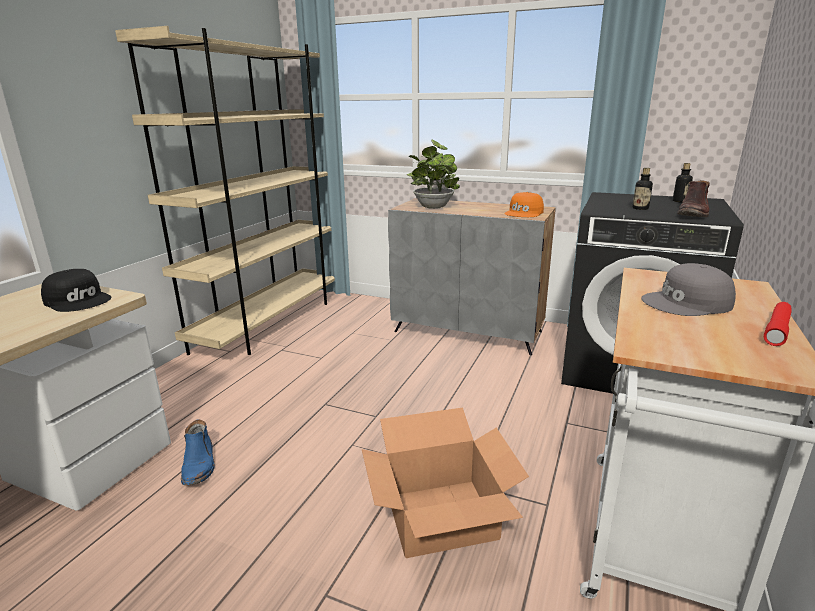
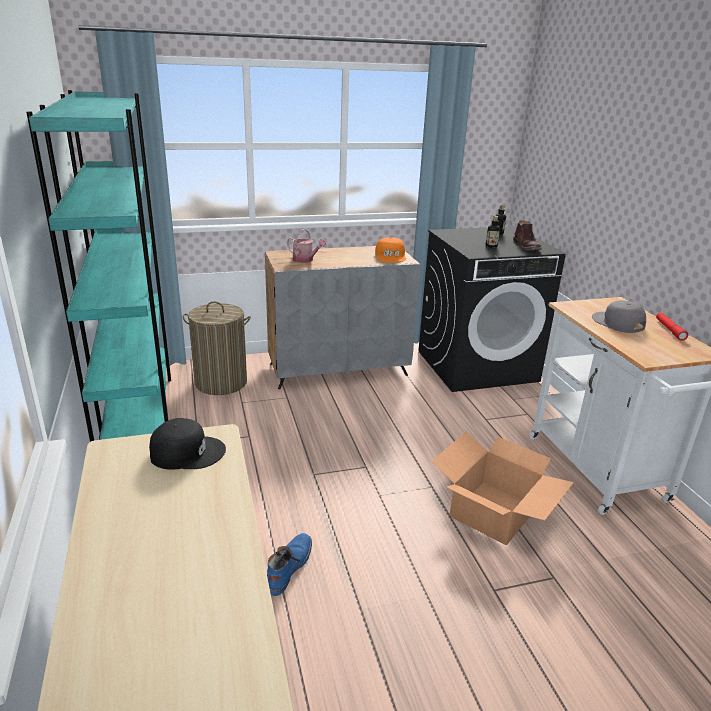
camera: 40 degrees left, 5 degrees up
(199, 465) = (287, 567): blue boot -> blue boot turned 105 degrees counterclockwise
(270, 322) = (139, 419): beige bookcase -> turquoise bookcase
(358, 315) = (221, 382): none -> laundry basket
(433, 206) = (305, 260): potted plant -> watering can
(687, 303) = (617, 323): grey cap -> grey cap turned 105 degrees clockwise

